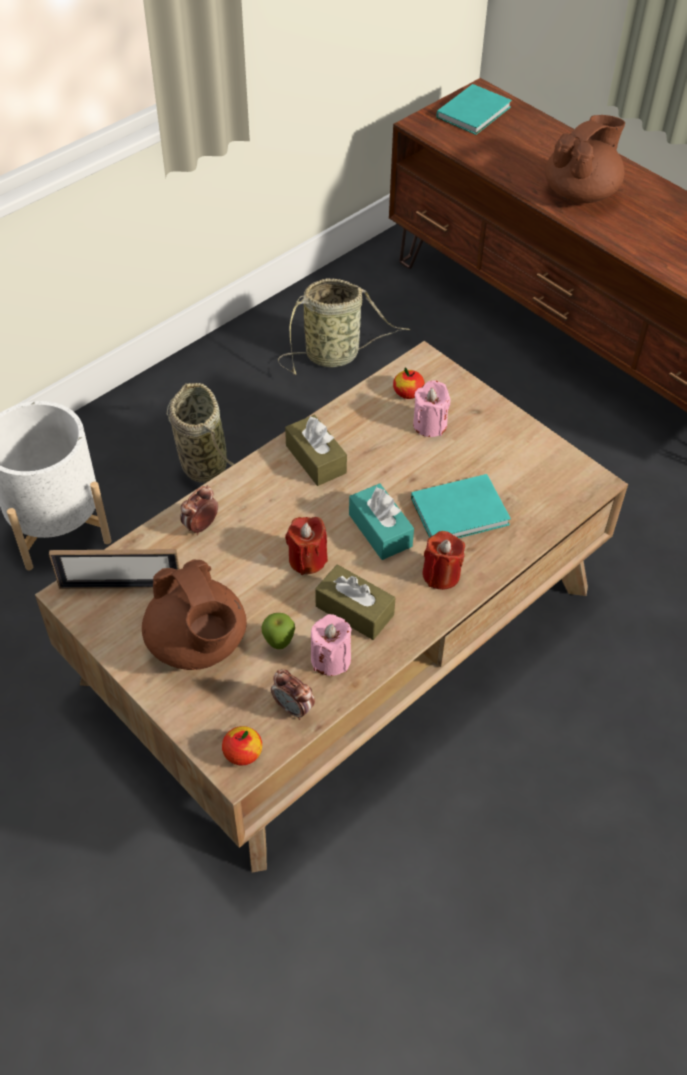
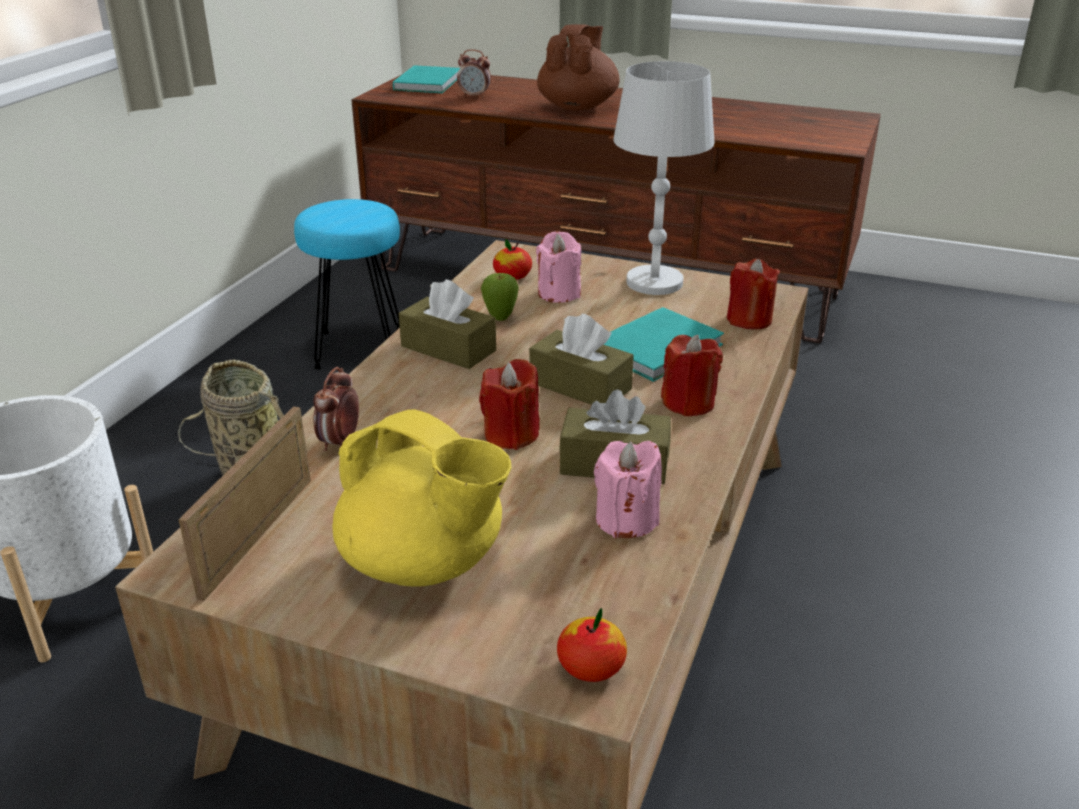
camera: 25 degrees left, 20 degrees down
(120, 586) = (258, 535): picture frame -> picture frame turned 135 degrees clockwise
(198, 644) = (424, 563): brown teapot -> yellow teapot
(279, 644) = (542, 526): apple -> apple (500, 318)
(293, 708) = (621, 588): alarm clock -> alarm clock (474, 96)
(336, 355) = (359, 348): basket -> turquoise stool
(380, 530) = (580, 386): turquoise tissue box -> brown tissue box
(510, 437) = (655, 283): none -> white table lamp
(550, 505) = (749, 320): none -> red candle

